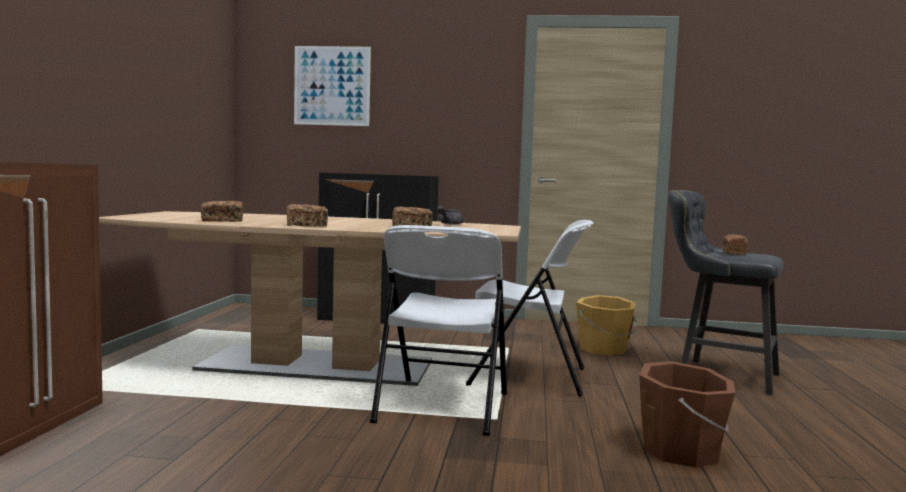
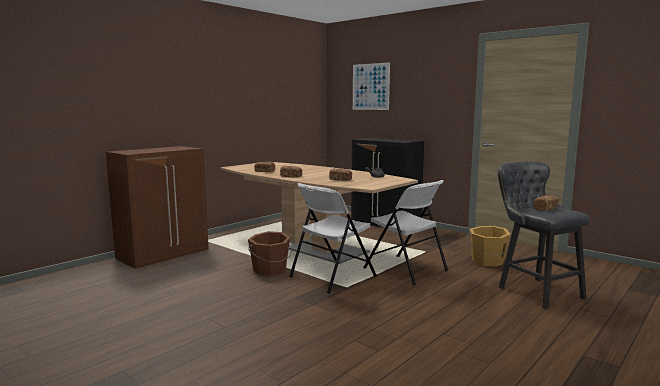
camera: 35 degrees right, 5 degrees up
(683, 451) = (411, 323): brown bucket -> brown bucket (270, 270)

